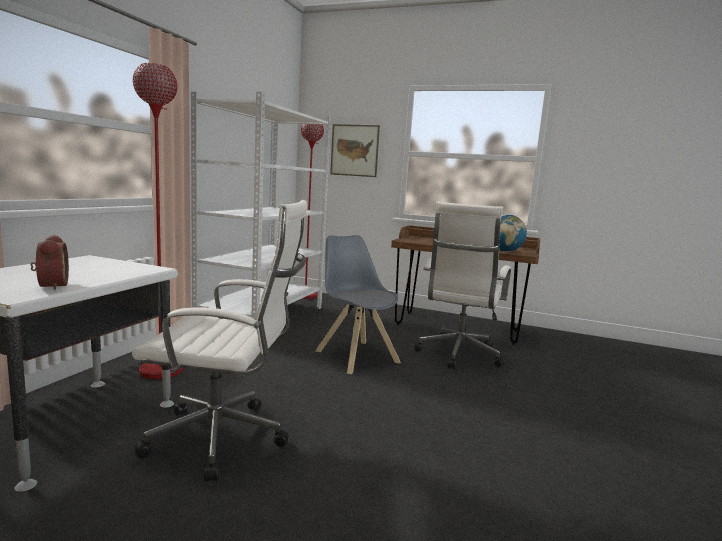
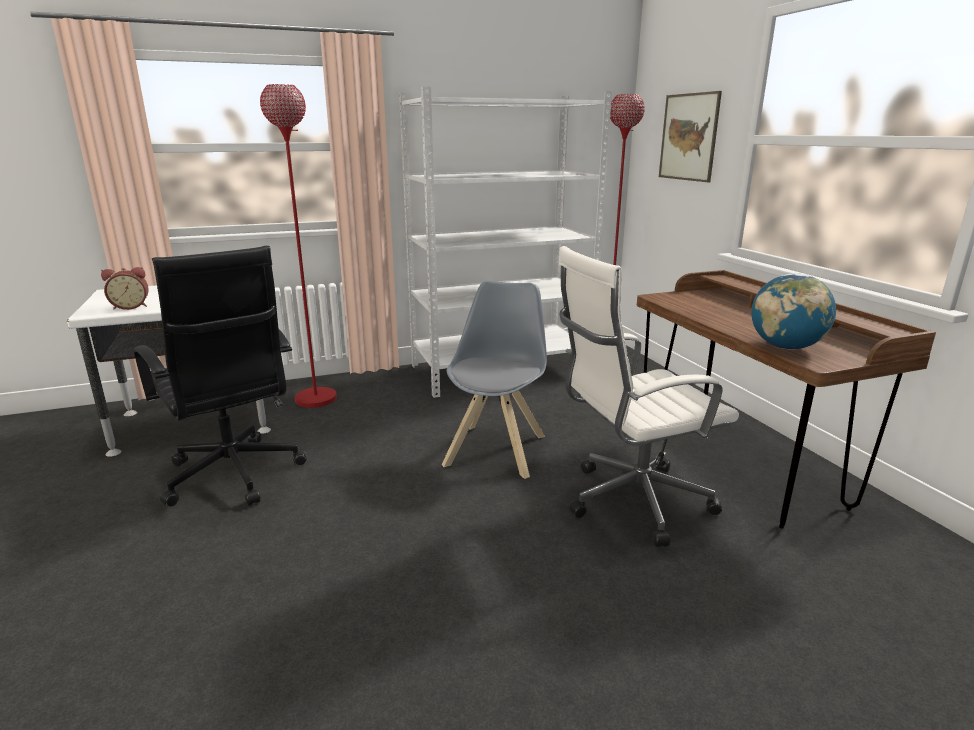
camera: 50 degrees right, 10 degrees up
(50, 286) = (131, 307): alarm clock -> alarm clock turned 45 degrees clockwise
(224, 438) = (236, 477): white office chair -> black office chair

